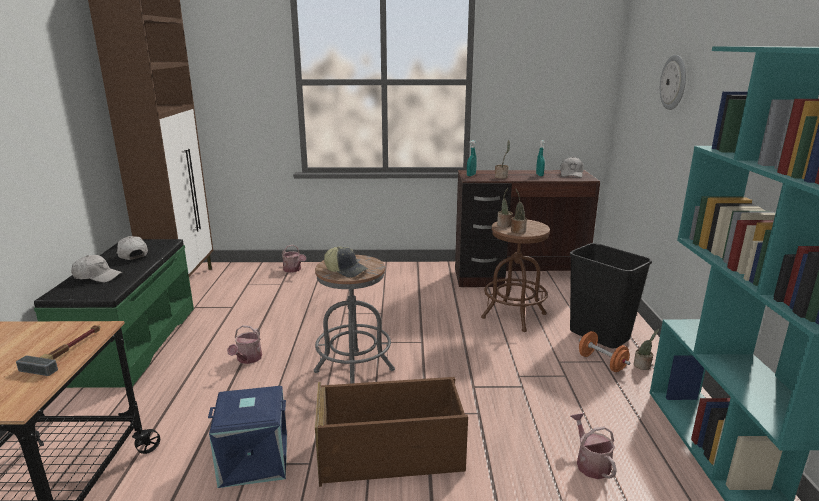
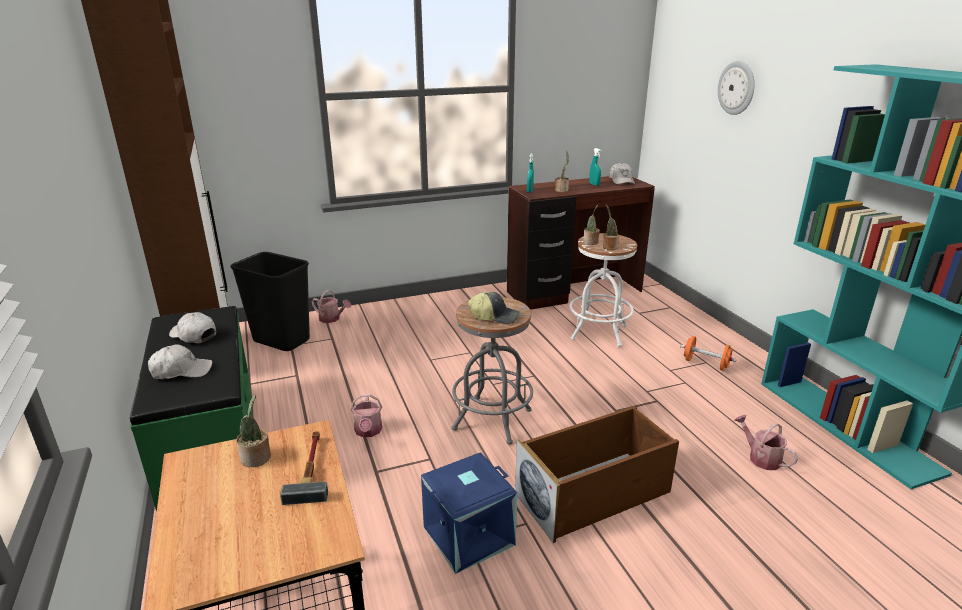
camera: 20 degrees left, 5 degrees up
(514, 316) = (599, 332): brown stool -> white stool
(600, 336) = (686, 338): black trash can -> black trash can (282, 341)
(643, 366) = (739, 360): potted plant -> potted plant (257, 458)

